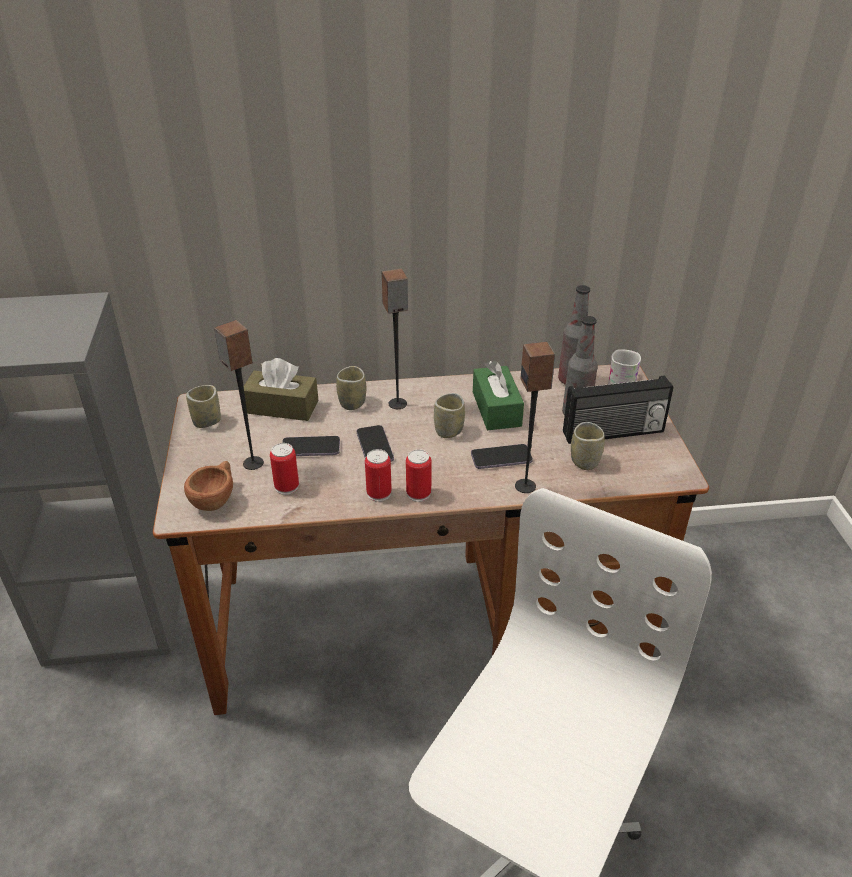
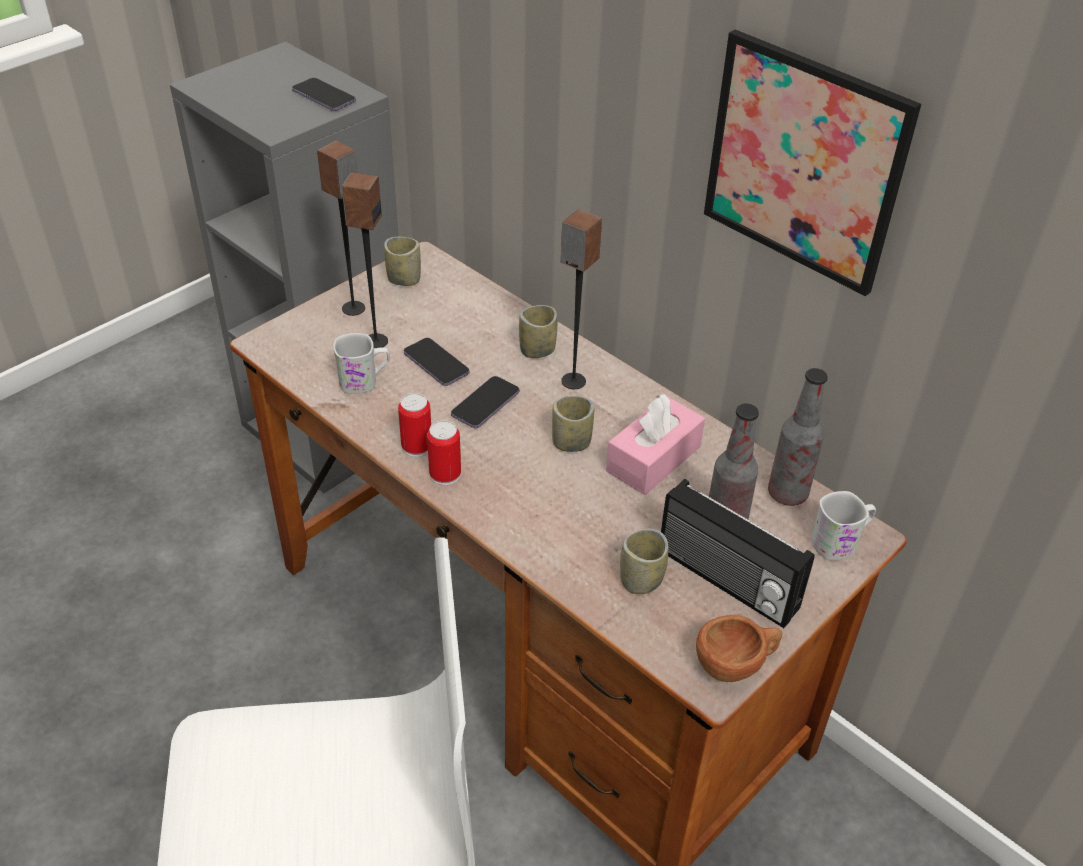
camera: 50 degrees right, 5 degrees up
(216, 499) = (305, 349): brown cup -> brown cup (736, 664)
(282, 407) = (476, 310): brown tissue box -> none
(287, 487) = (364, 381): can -> white mug
(496, 409) = (653, 459): green tissue box -> pink tissue box
(501, 458) = (569, 507): phone -> phone (324, 97)
(522, 165) = (804, 162): none -> picture
(525, 486) = (542, 551): speaker -> speaker (353, 309)

